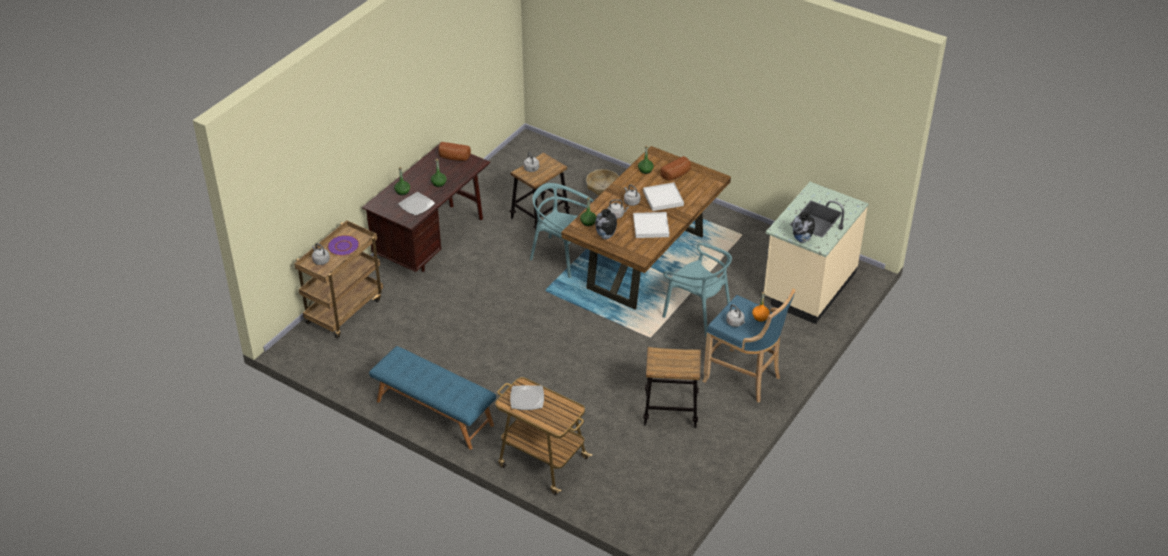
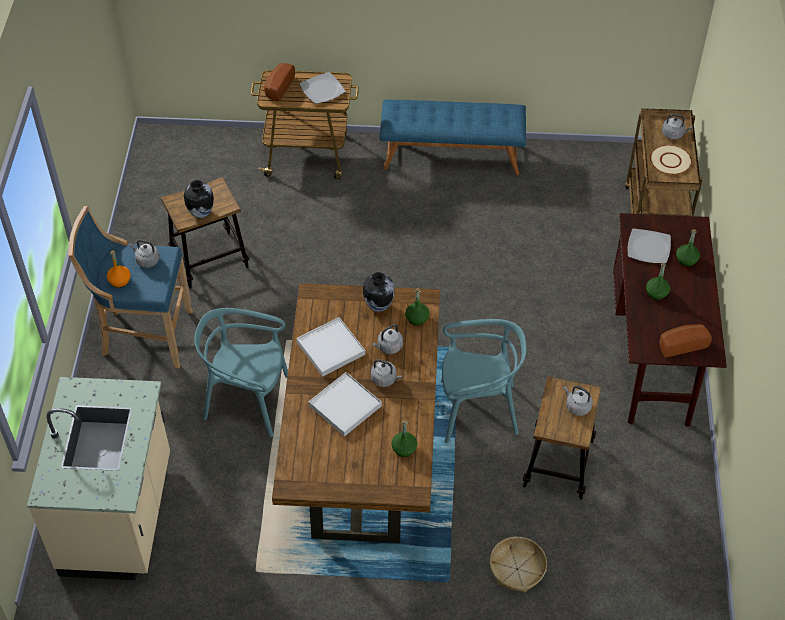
camera: 150 degrees right, 10 degrees up
(343, 246) = (670, 160): purple plate -> beige plate
(677, 175) = (353, 462): bread -> bread (278, 87)
(802, 240) = (103, 387): vase -> vase (201, 213)

